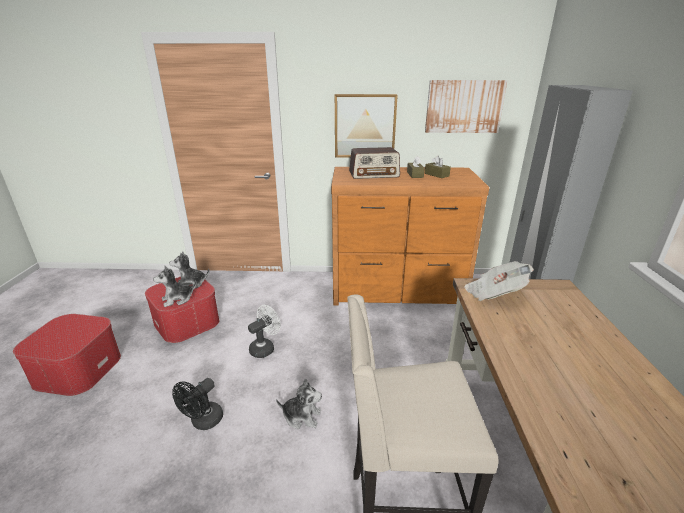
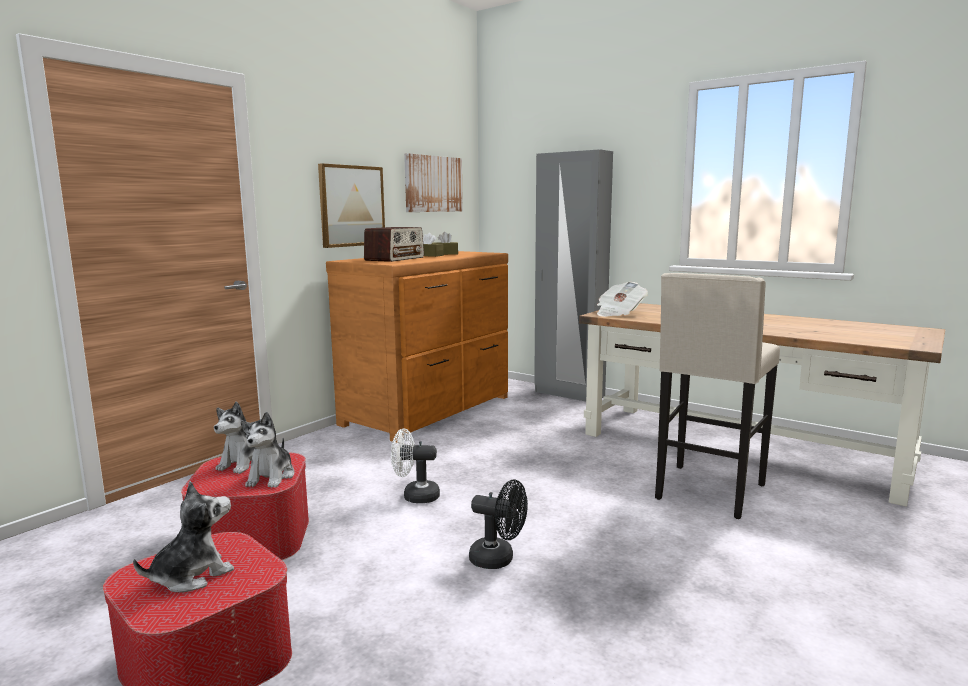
camera: 55 degrees left, 15 degrees down
(203, 422) = (498, 559): black fan -> black fan turned 45 degrees counterclockwise
(265, 348) = (415, 496): white fan -> white fan turned 75 degrees counterclockwise
(302, 416) = (558, 503): plush toy -> plush toy (192, 575)

